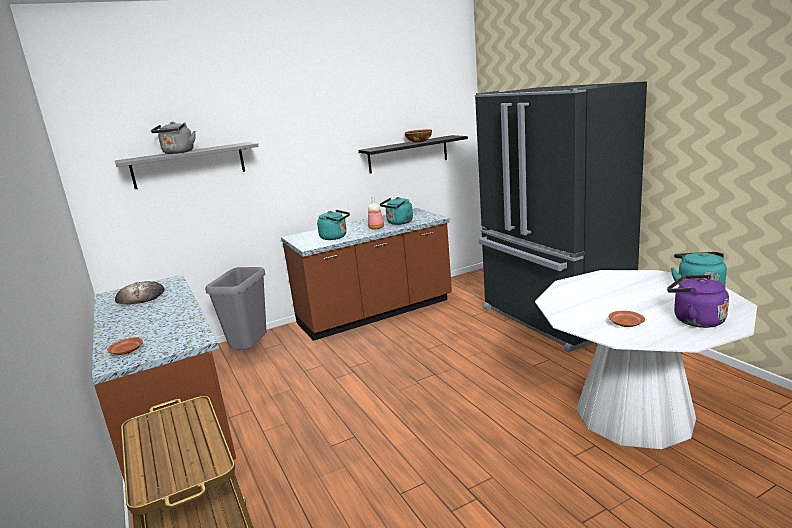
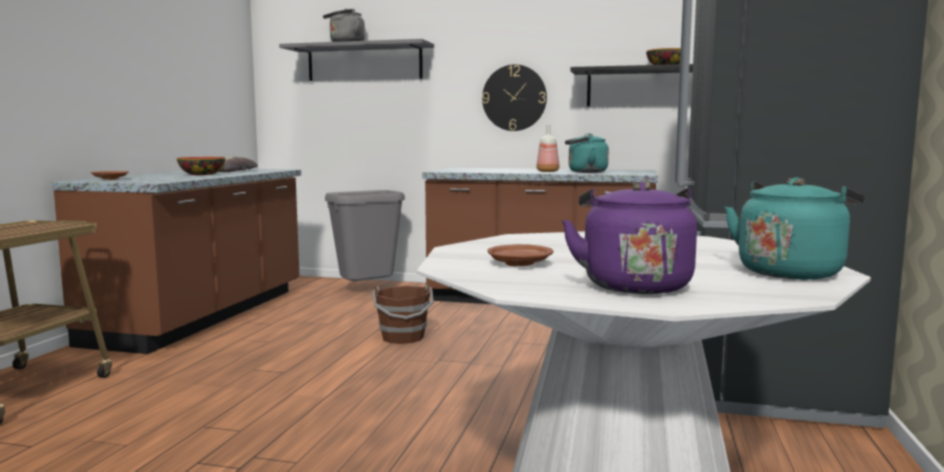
camera: 40 degrees right, 10 degrees down
(158, 313) = (201, 174): none -> bowl
(320, 175) = (514, 98): none -> wall clock
(335, 237) = (486, 171): turquoise kettle -> none
(363, 376) = (403, 338): none -> brown bucket

